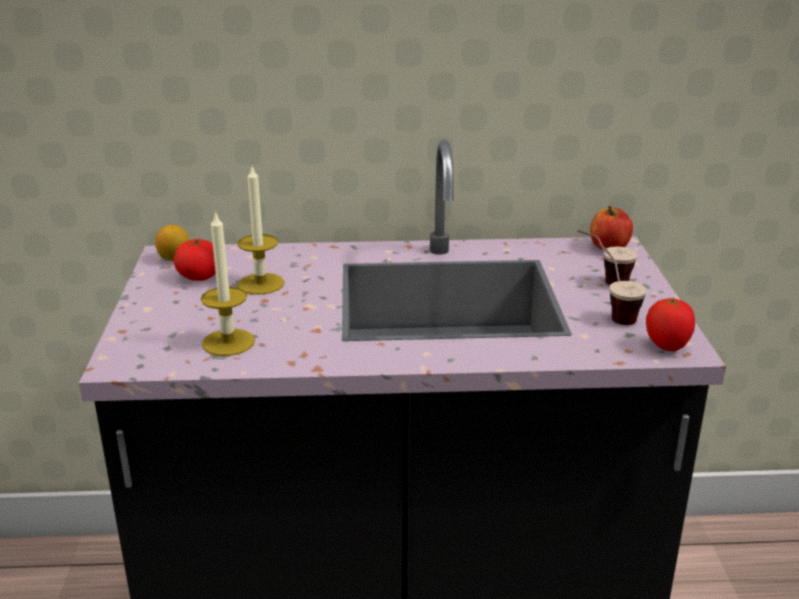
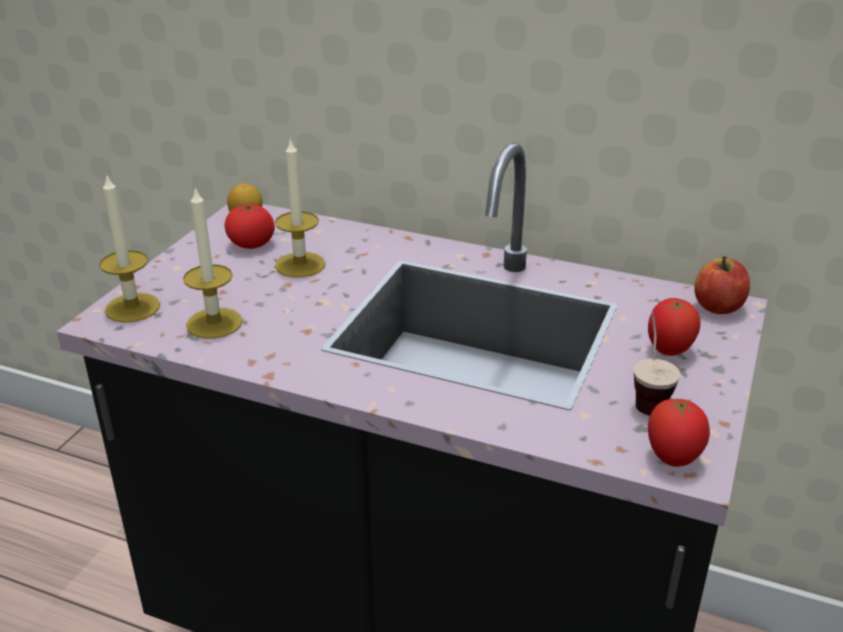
camera: 25 degrees right, 5 degrees up
(137, 348) = (132, 308): none -> candle
(602, 282) = (668, 351): cup -> tomato

